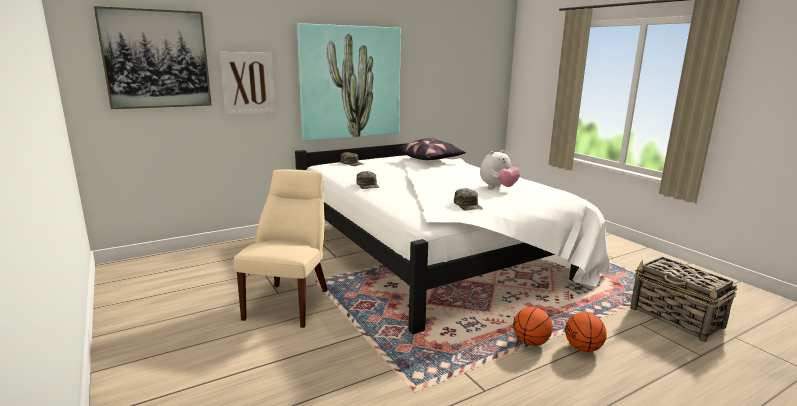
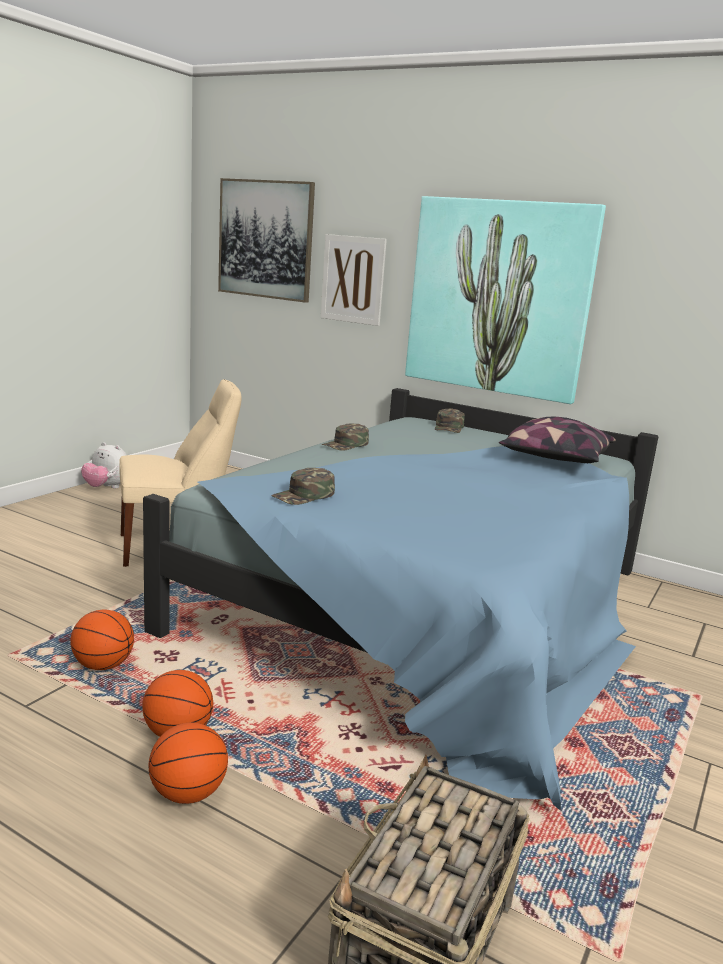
camera: 60 degrees right, 0 degrees up
(435, 252) = (430, 607): white bed -> blue bed
(447, 356) = (102, 665): none -> basketball
(498, 188) = (443, 509): plush toy -> plush toy (106, 488)

